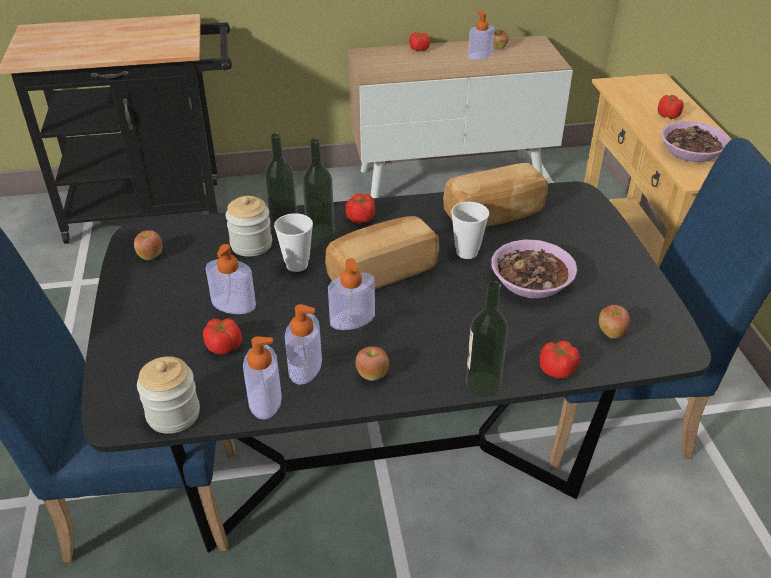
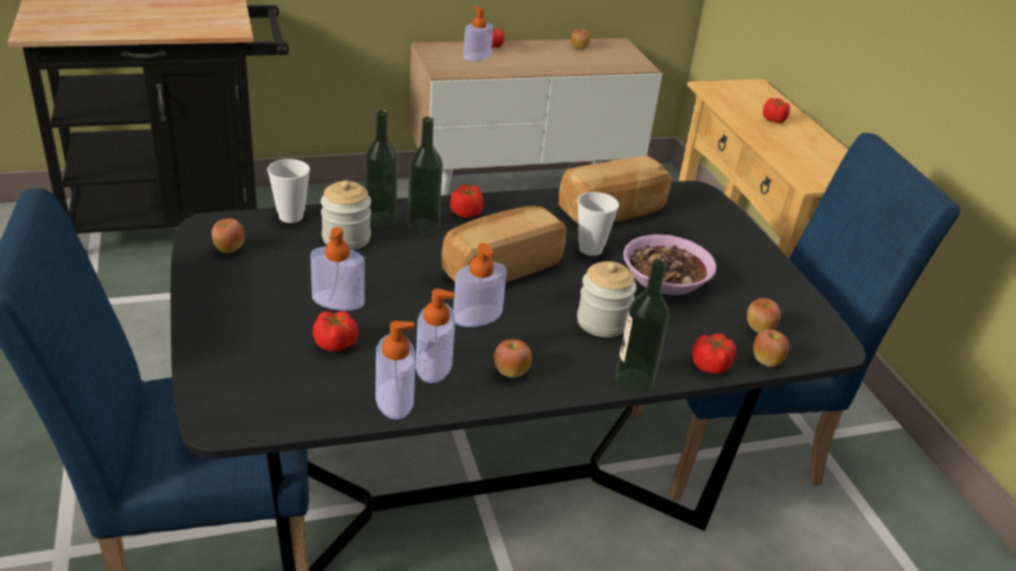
camera: 10 degrees left, 5 degrees down
(173, 414) = (289, 416): jar -> jar (602, 322)
(297, 265) = (403, 260): cup -> cup (291, 216)
(480, 55) = (560, 55): soap dispenser -> soap dispenser (477, 56)
(612, 365) = (766, 361): none -> apple
(690, 151) = (803, 155): bowl -> none

